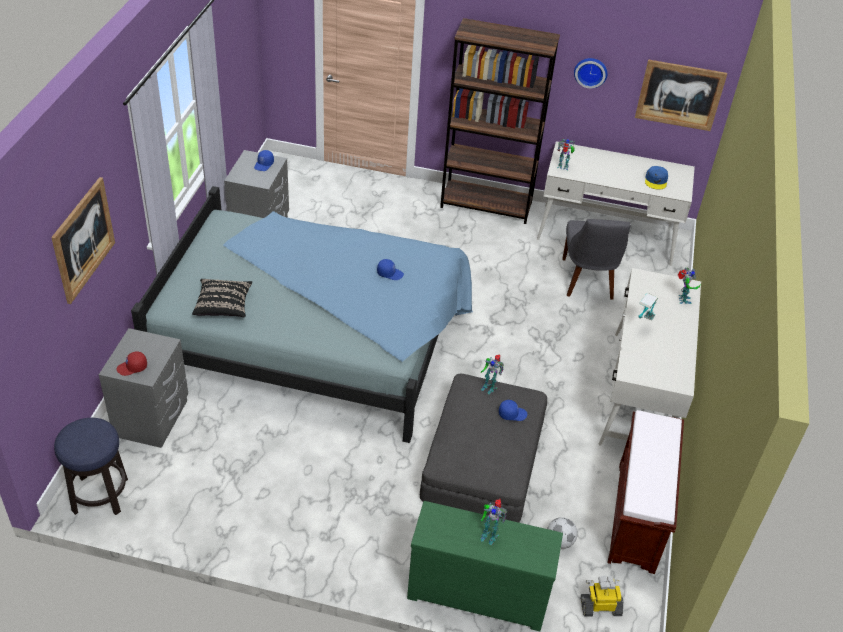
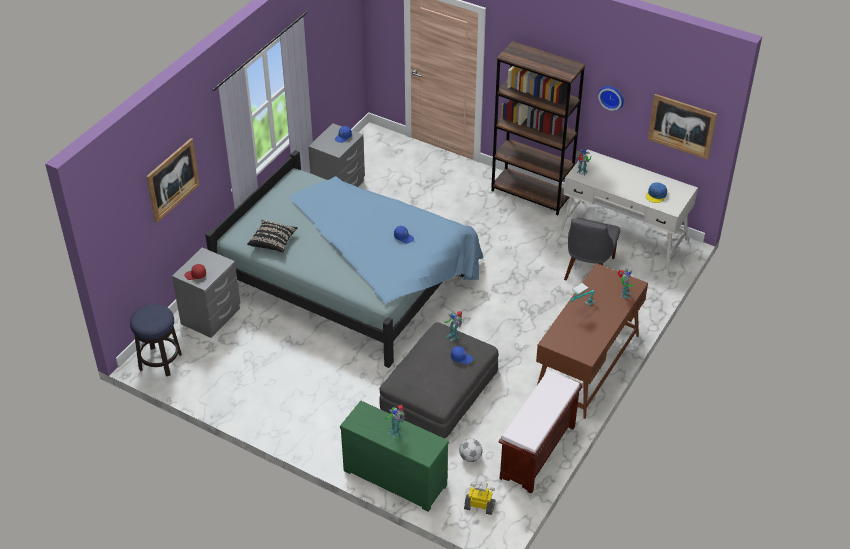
camera: 20 degrees right, 0 degrees up
(640, 393) = (587, 365): white desk -> brown desk

